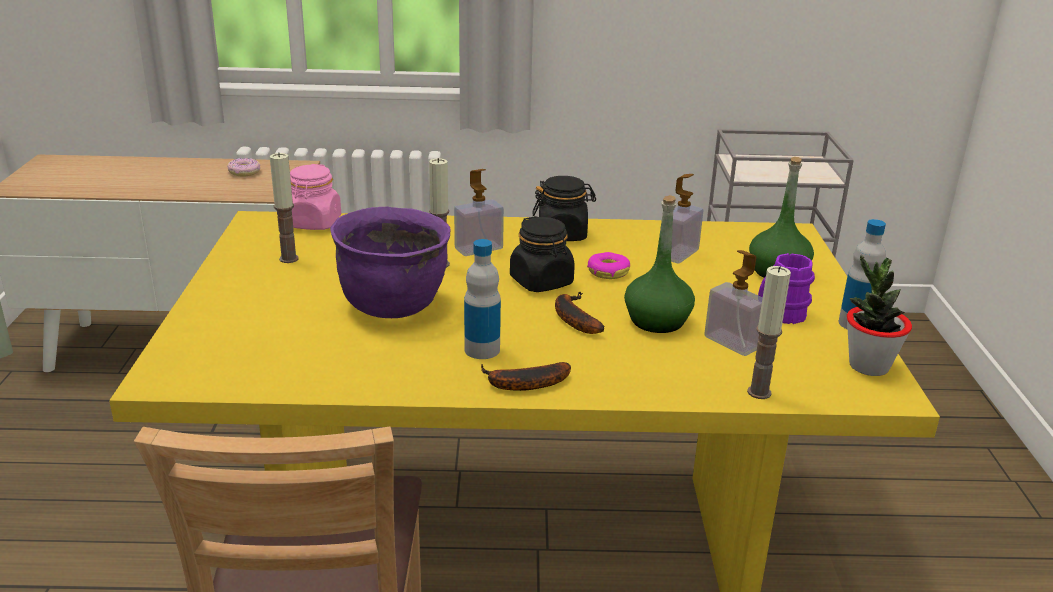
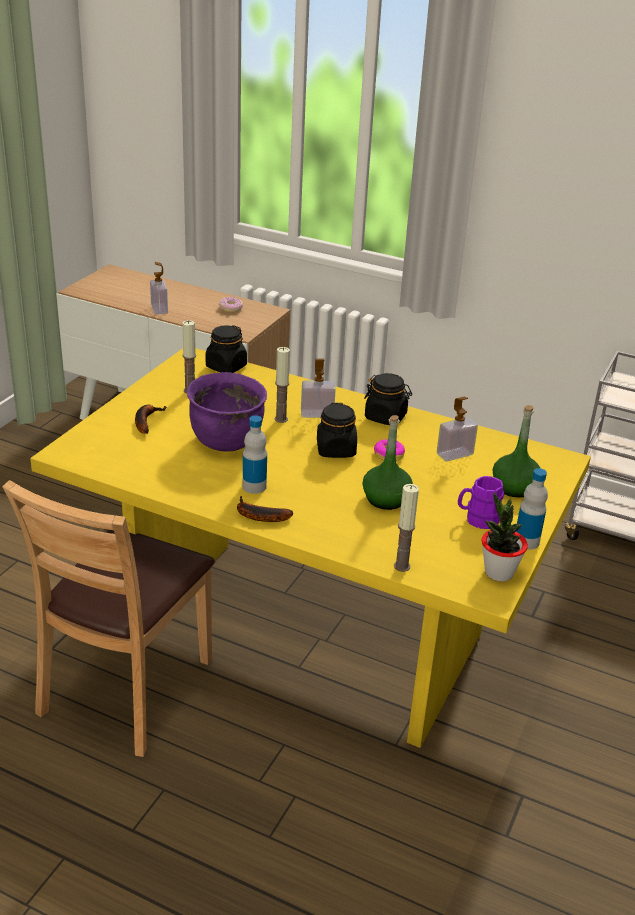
camera: 25 degrees right, 5 degrees up
(314, 223) = (226, 367): pink jar -> black jar
(573, 318) = (331, 481): banana -> banana (145, 421)
(732, 342) = (421, 528): soap dispenser -> soap dispenser (159, 309)

